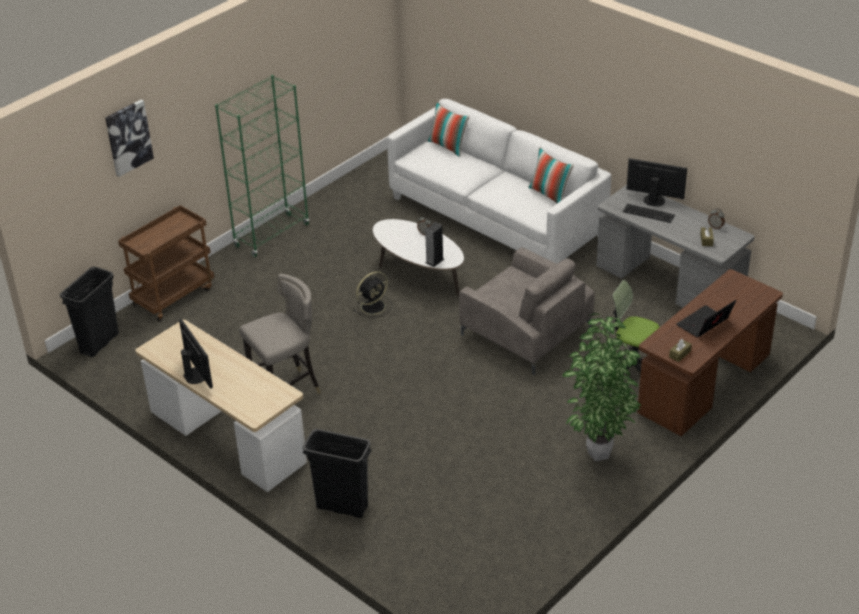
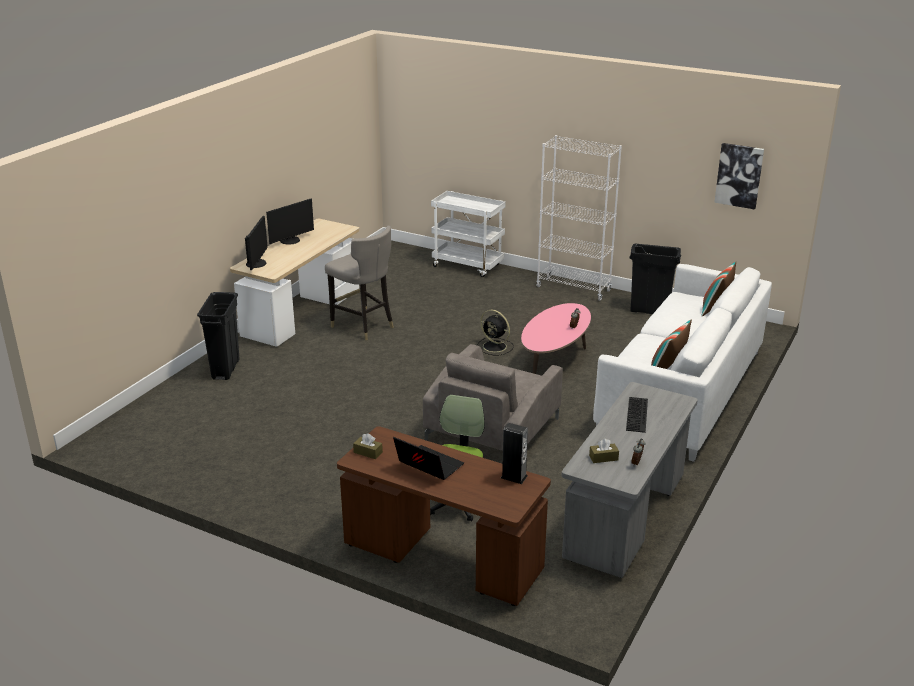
camera: 75 degrees right, 10 degrees down
(99, 343) = (400, 251): black trash can -> black trash can (650, 311)
(128, 137) = (476, 114): picture -> picture (739, 175)
(173, 296) = (468, 266): brown cart -> white cart
(272, 235) = (573, 289): green bookcase -> white bookcase
(419, 275) = (555, 362): white coffee table -> pink coffee table
(434, 261) = (531, 337): speaker -> speaker (514, 477)
(597, 455) = (307, 491): potted plant -> none
(654, 200) = (668, 416): monitor -> monitor (257, 263)

